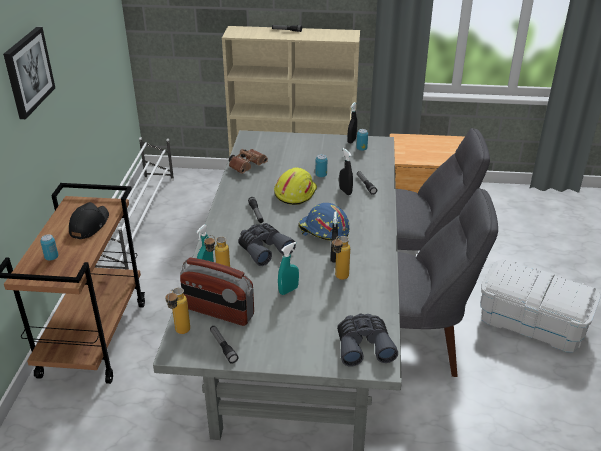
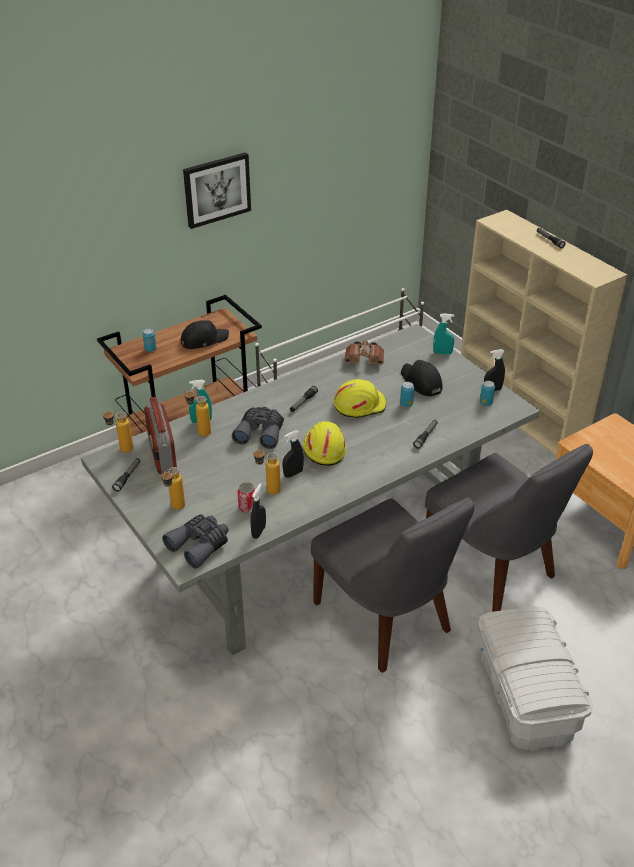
camera: 50 degrees right, 5 degrees up
(288, 290) = (223, 473): turquoise spray bottle -> turquoise spray bottle (442, 353)
(302, 338) = (175, 509): none -> bottle
(306, 159) = (421, 382): none -> black cap
(323, 231) = (323, 449): blue hard hat -> yellow hard hat
(345, 191) = (399, 430): black spray bottle -> black spray bottle (258, 531)
(347, 298) = (247, 507): none -> can

